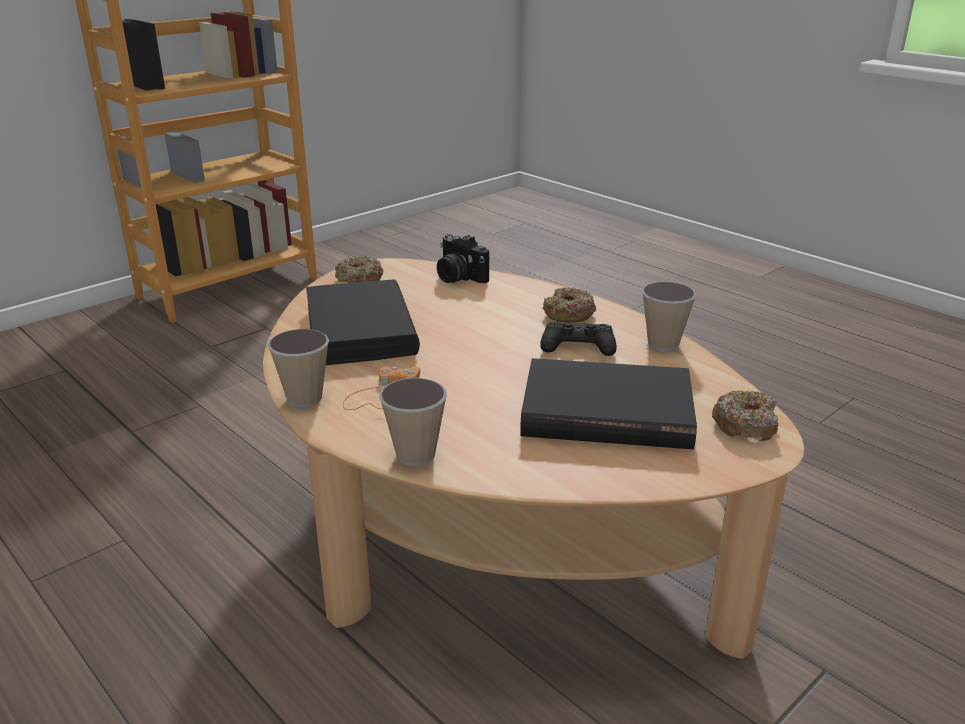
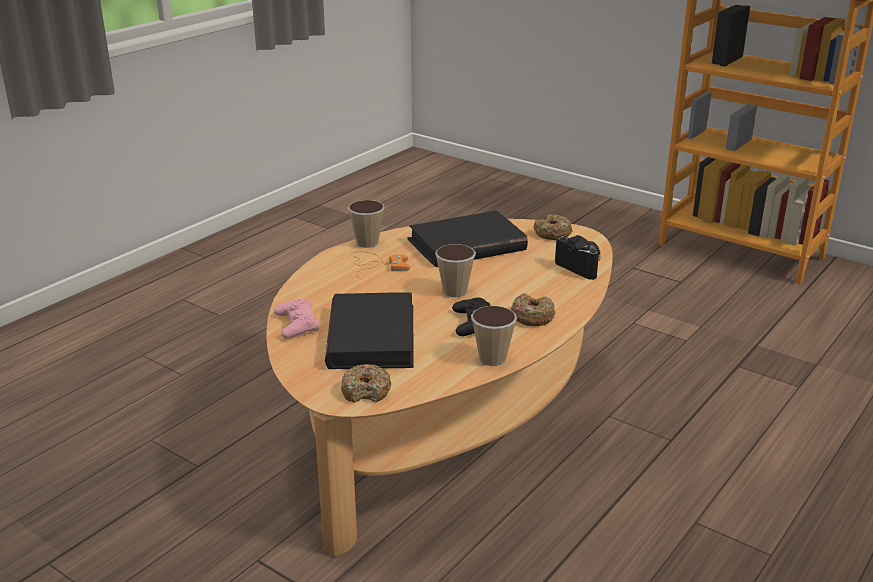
camera: 80 degrees right, 0 degrees up
(415, 455) = (310, 281): cup -> cup (455, 291)
(458, 277) = (581, 267): camera -> camera turned 105 degrees clockwise
(560, 472) = (296, 324): none -> pink game controller

